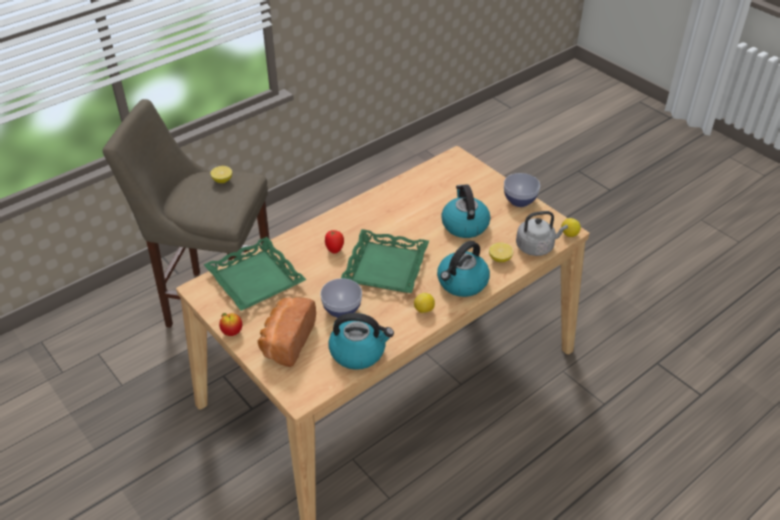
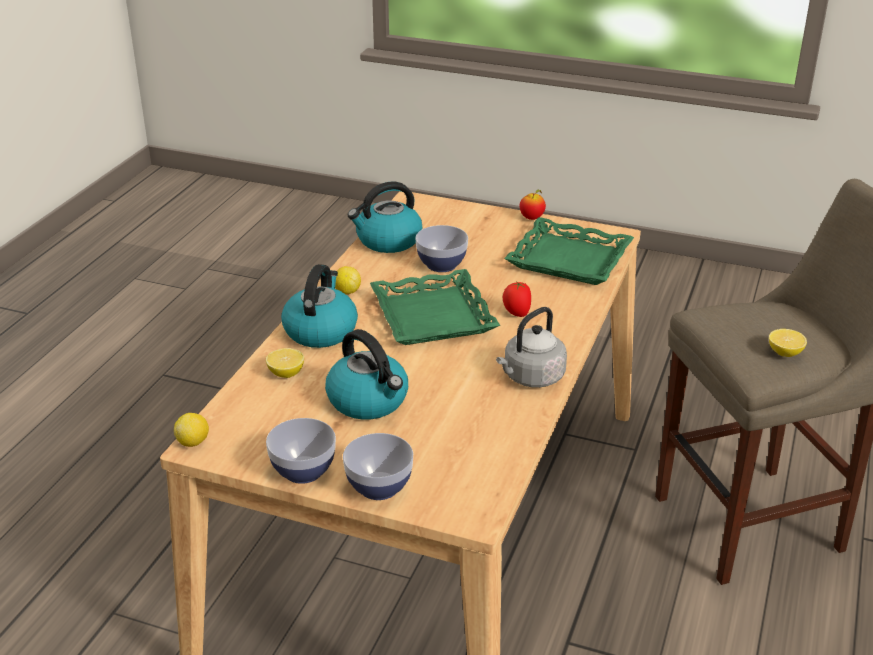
camera: 150 degrees right, 10 degrees down
(286, 341) = (470, 227): bread -> none
(488, 181) = (379, 487): none -> bowl
(536, 247) = (239, 406): grey kettle -> grey kettle (531, 378)

